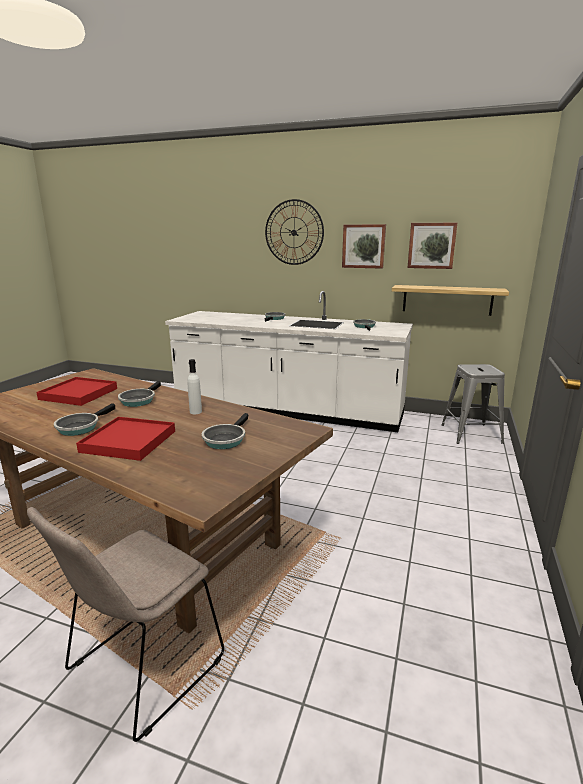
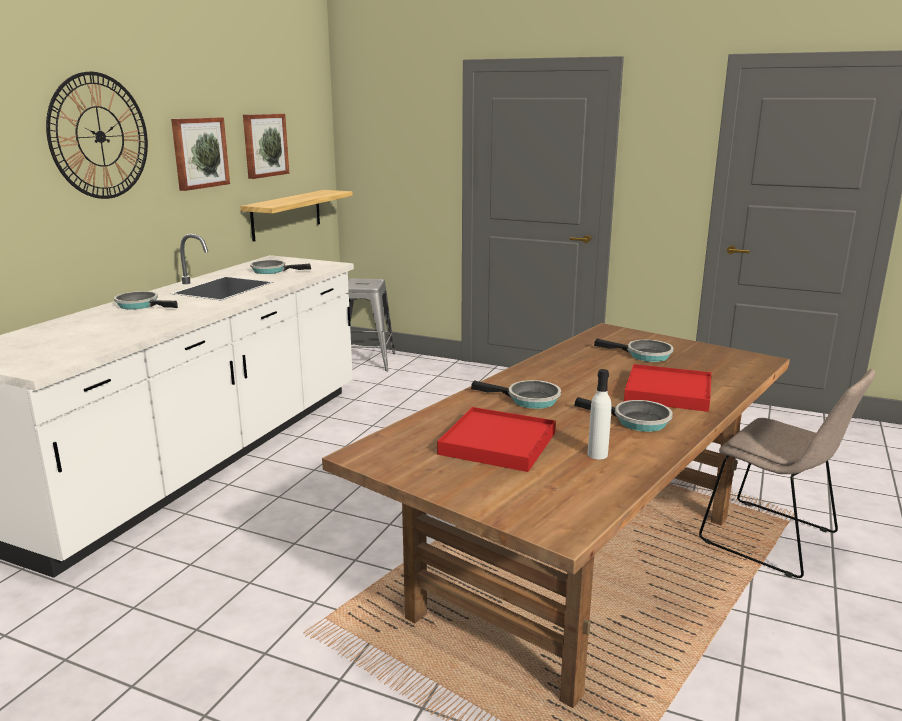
camera: 85 degrees left, 0 degrees up
(195, 412) = (570, 369): white bottle -> white bottle (597, 454)

